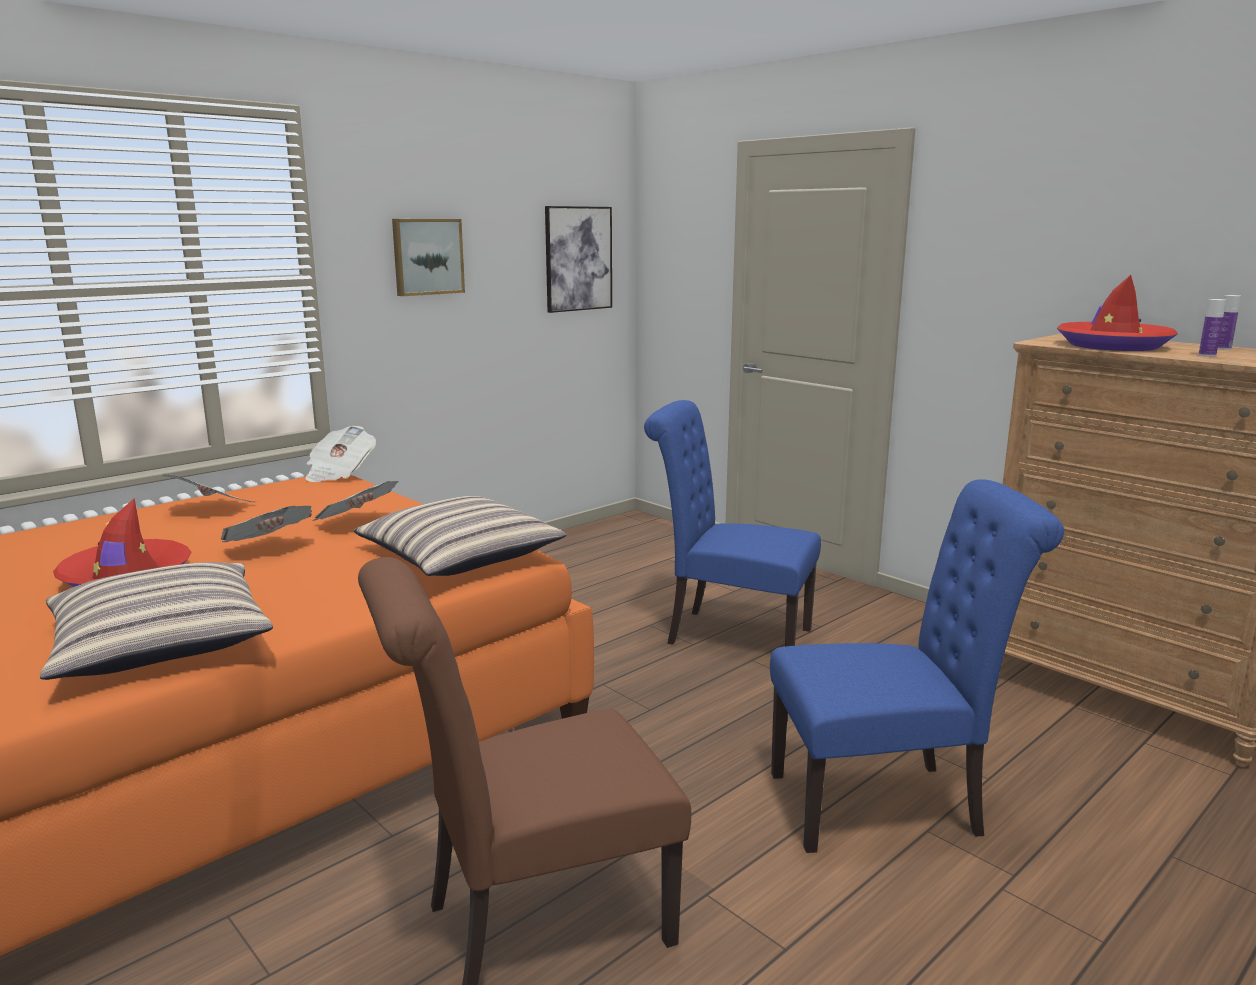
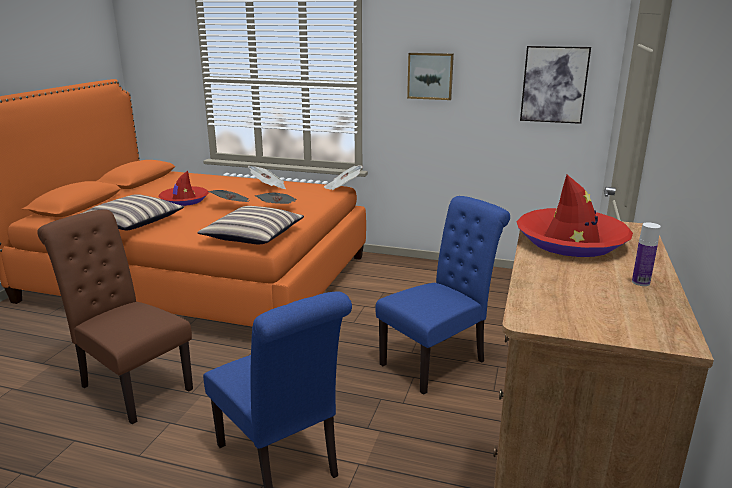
camera: 60 degrees right, 5 degrees up
(730, 635) = (438, 361): blue chair -> blue chair turned 60 degrees clockwise
(1207, 355) = (561, 275): bottle -> none

